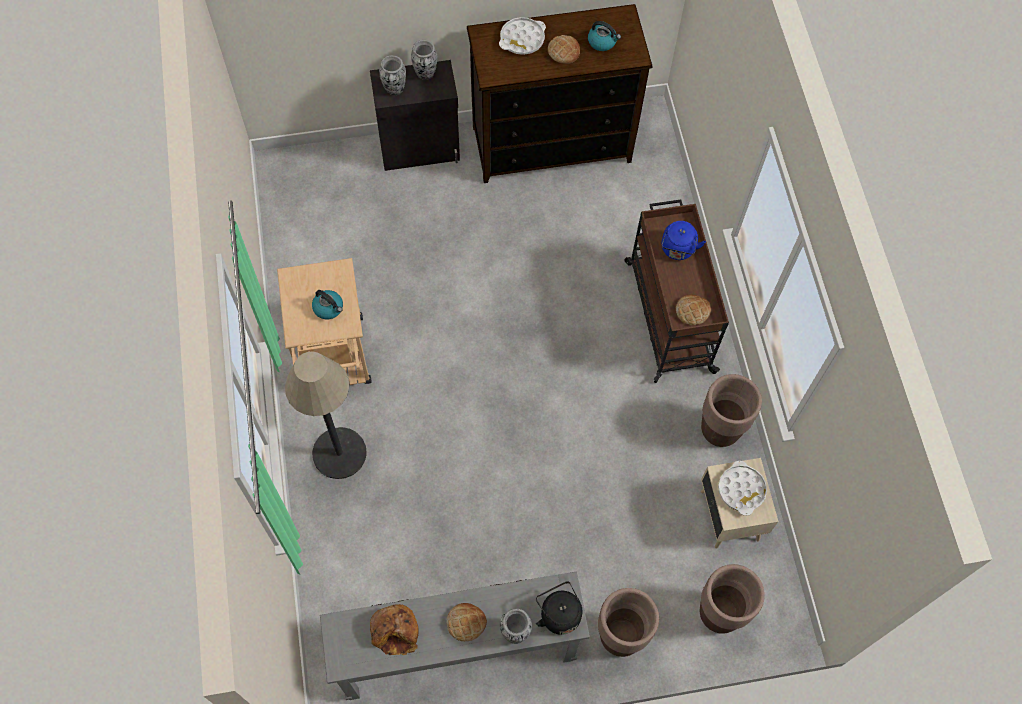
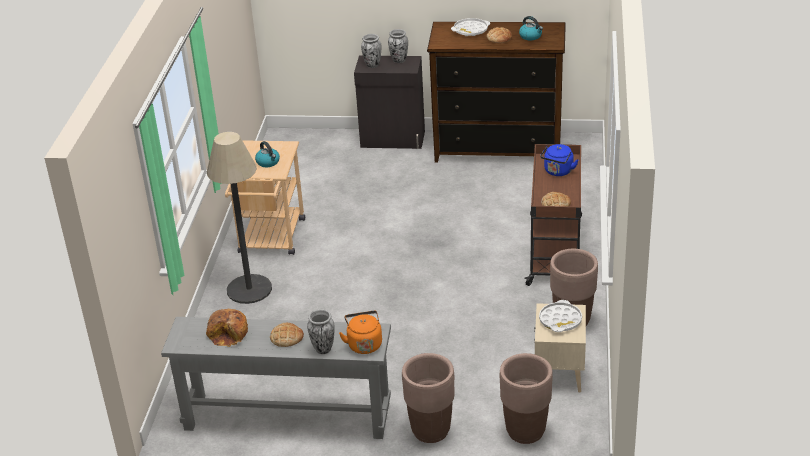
camera: 20 degrees right, 30 degrees down
(558, 613) = (364, 344): black kettle -> orange kettle

